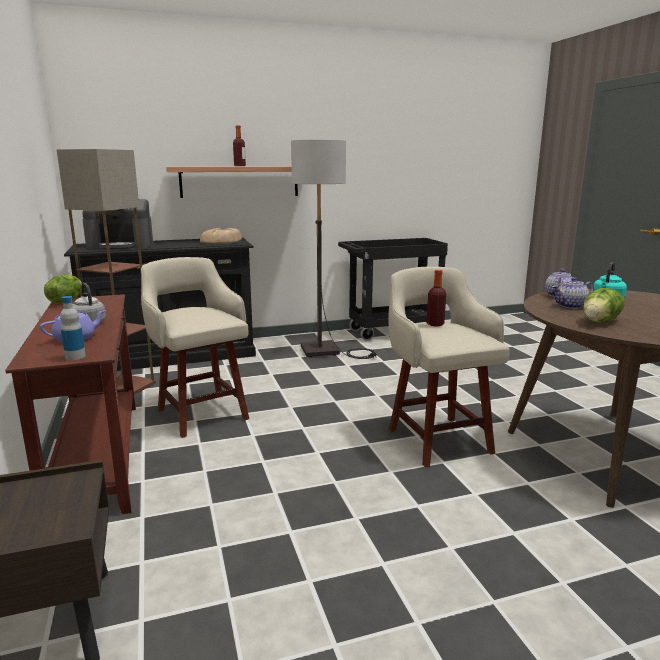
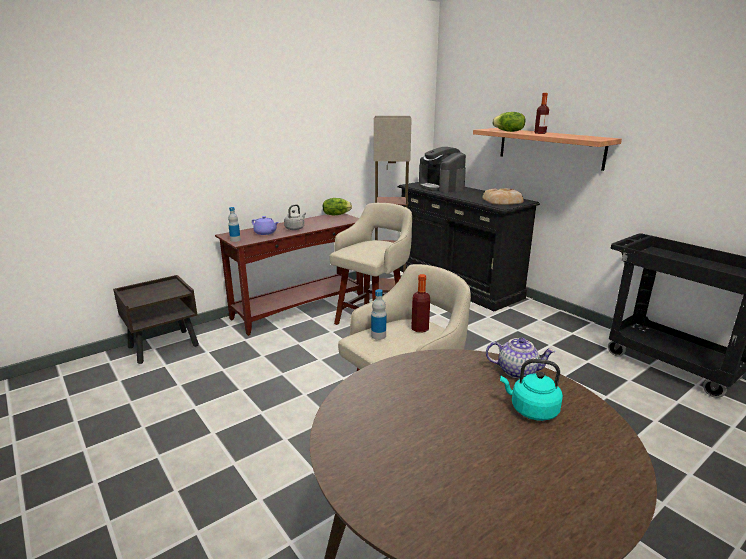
camera: 70 degrees right, 5 degrees up
(331, 352) = (549, 342): floor lamp -> none
(442, 337) = (378, 336): none -> bottle
(571, 306) = (460, 379): teapot -> none
(601, 321) = (393, 397): lettuce -> lettuce (508, 131)

